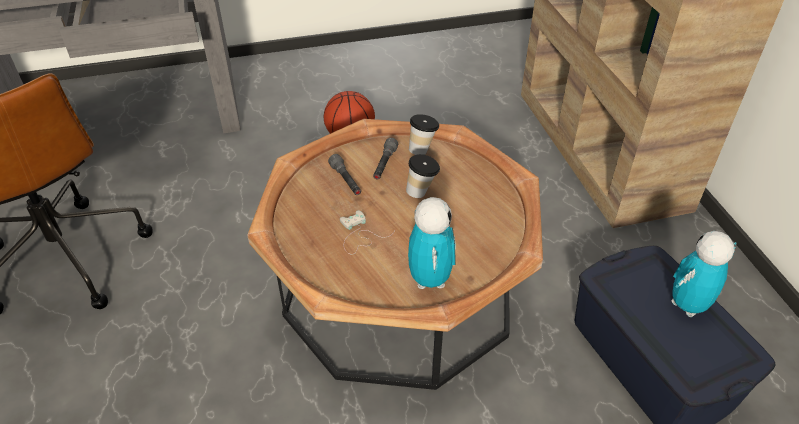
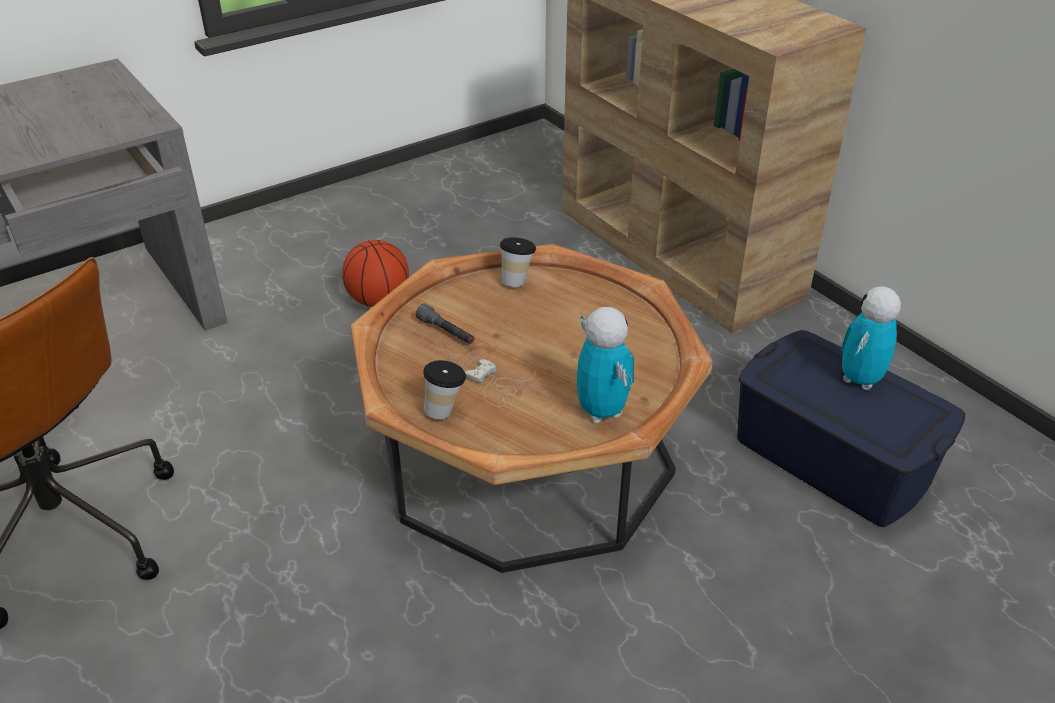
camera: 20 degrees left, 5 degrees down
(384, 164) = (482, 305): grey flashlight -> none
(422, 192) = (542, 325): cup -> cup (445, 410)

